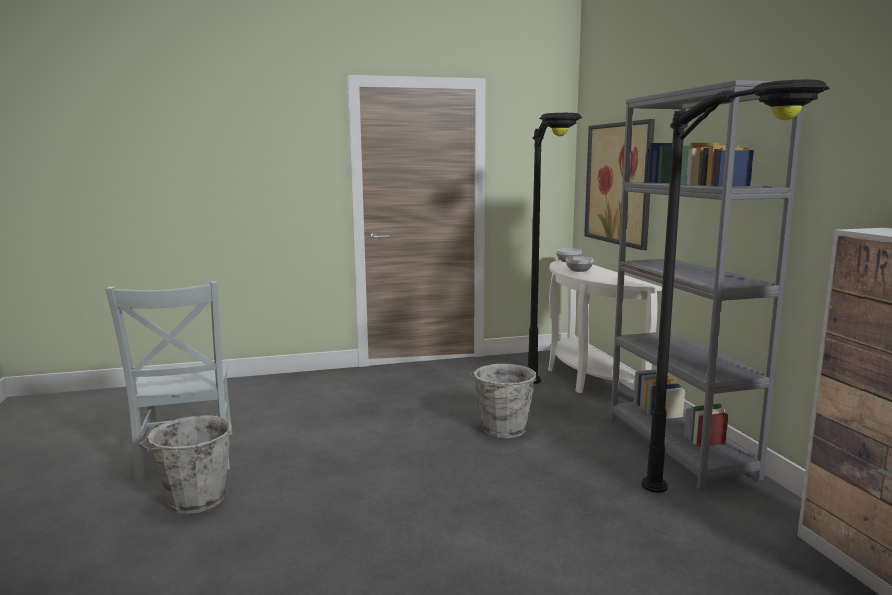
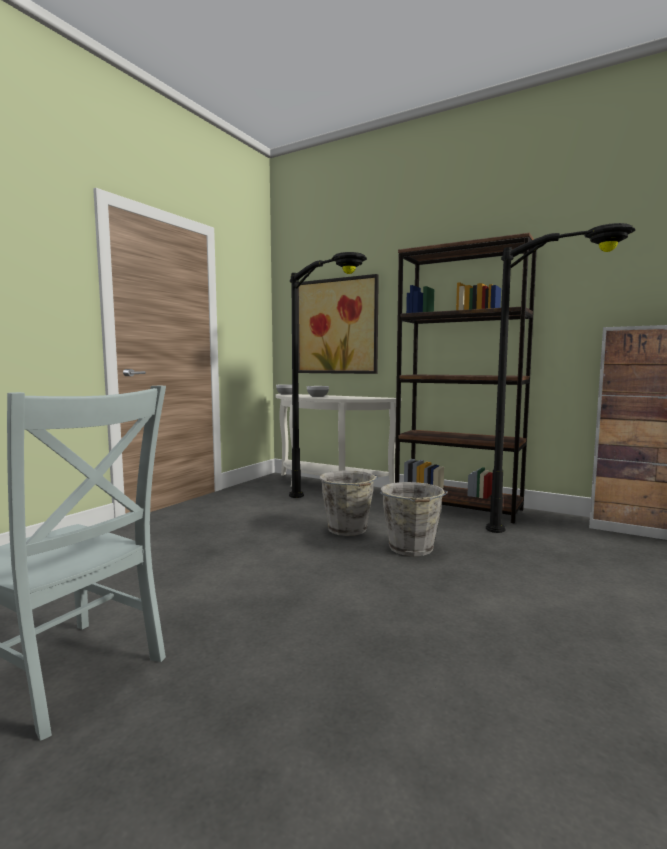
camera: 45 degrees left, 5 degrees down
(194, 500) = (193, 709): grey bucket -> grey bucket (411, 548)
(679, 447) = (458, 507): grey bookcase -> brown bookcase

